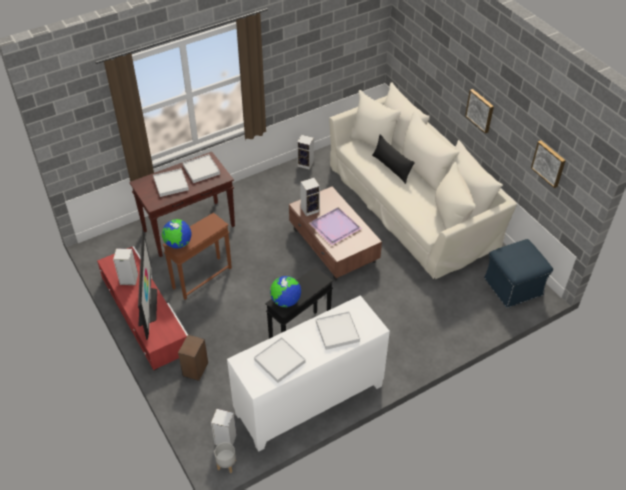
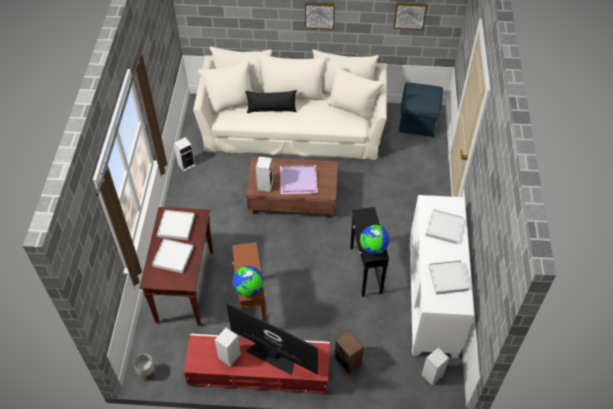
camera: 55 degrees left, 5 degrees up
(227, 464) = (456, 386): grey planter -> grey planter (147, 372)

